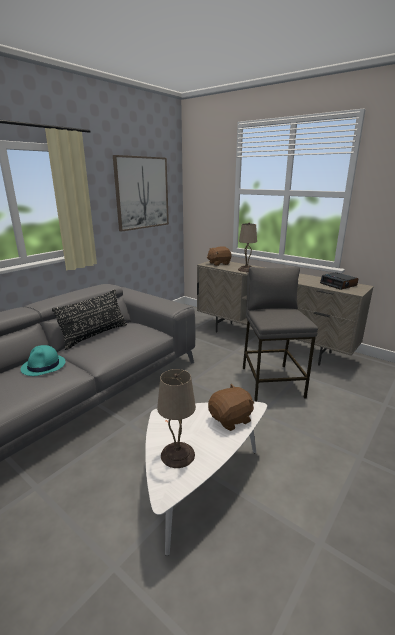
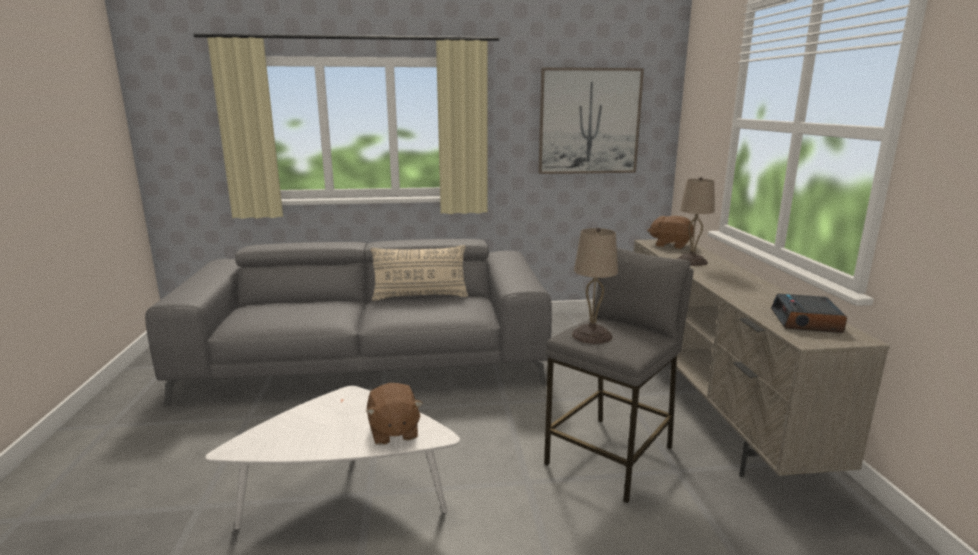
camera: 45 degrees right, 5 degrees down
(44, 366) = (330, 306): turquoise hat -> none
(95, 335) = (420, 296): black pillow -> beige pillow
(178, 455) = (295, 430): beige table lamp -> beige table lamp (592, 336)
(231, 419) = (393, 432): brown plush toy -> brown plush toy turned 60 degrees clockwise

